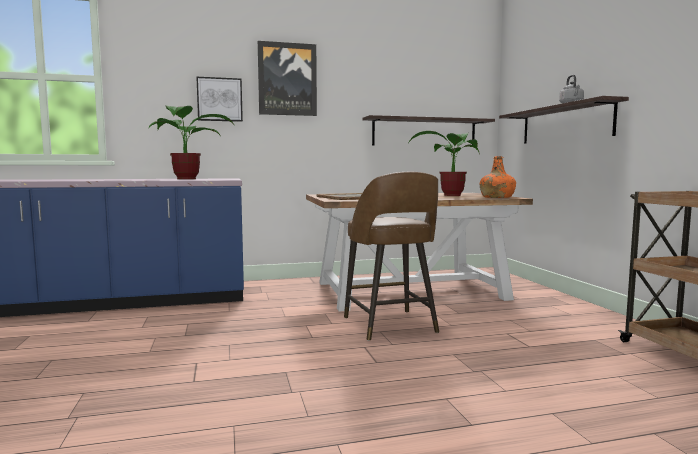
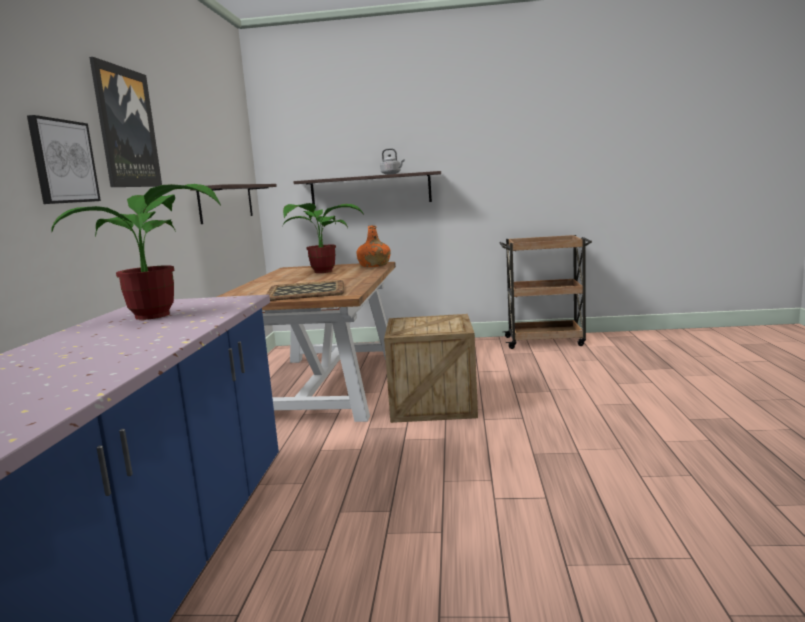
camera: 70 degrees left, 5 degrees up
(390, 326) = (433, 404): brown stool -> crate

